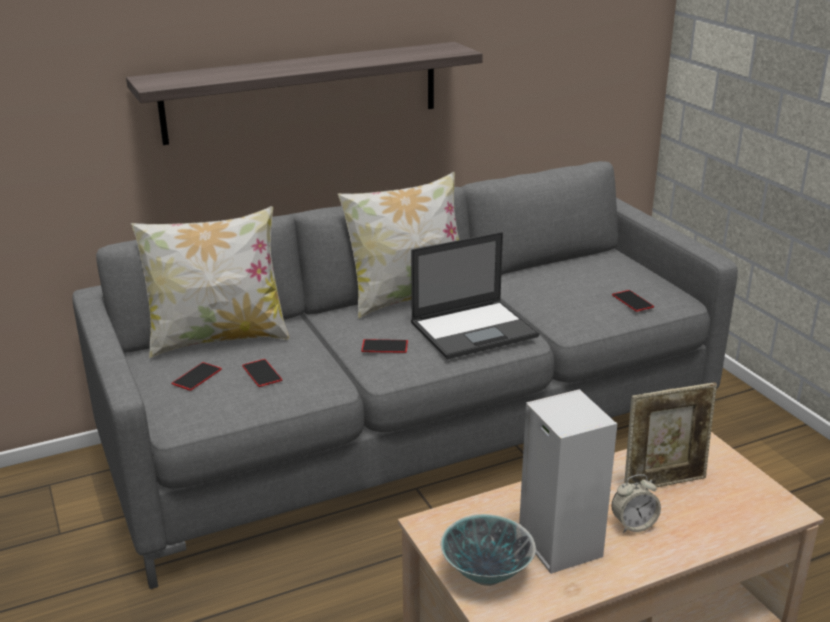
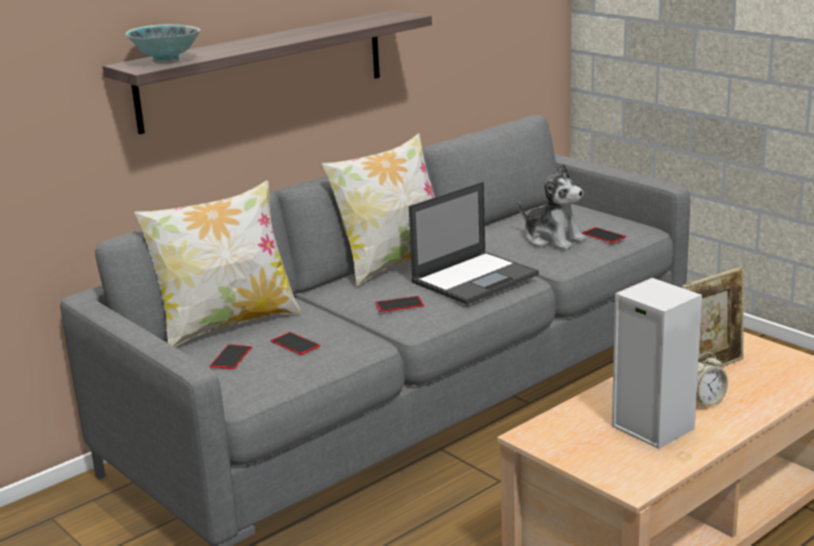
camera: 15 degrees left, 5 degrees down
(485, 575) = (604, 460): bowl -> bowl (166, 62)
(578, 297) = (553, 239): none -> plush toy

